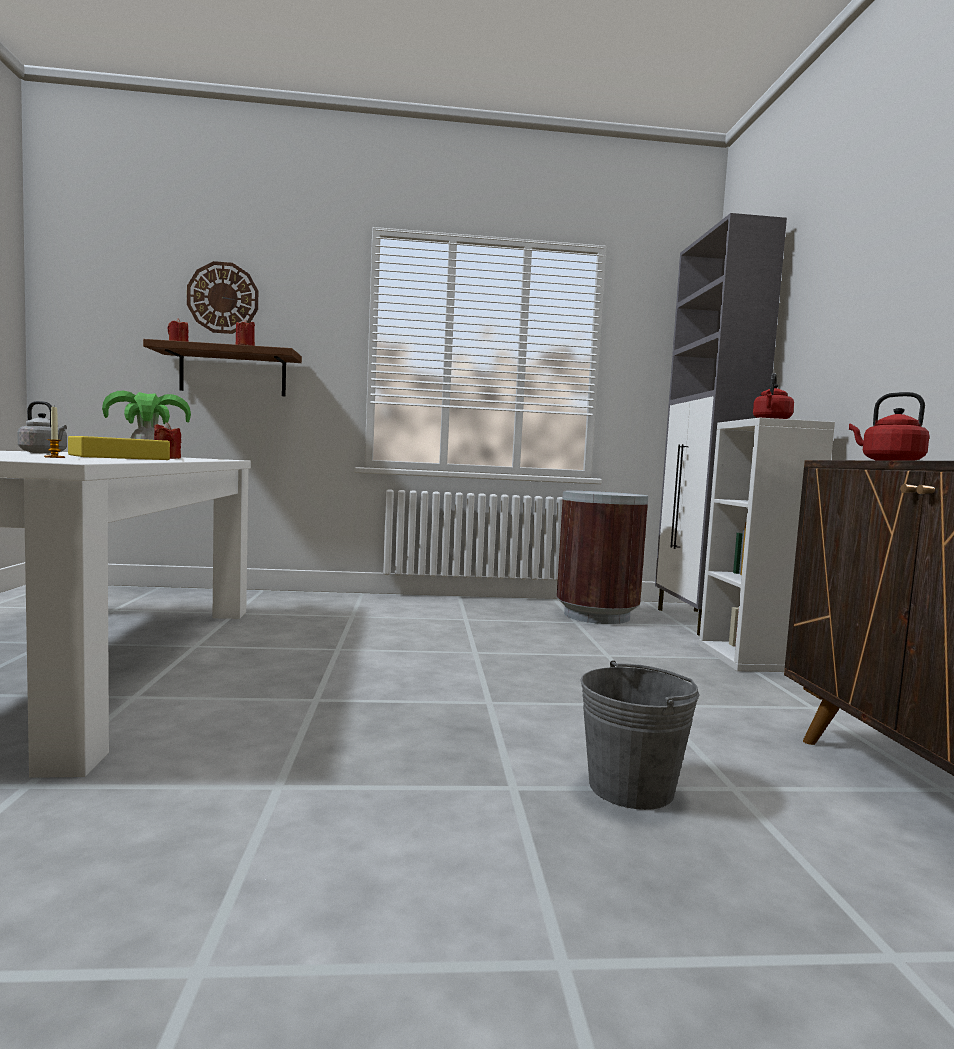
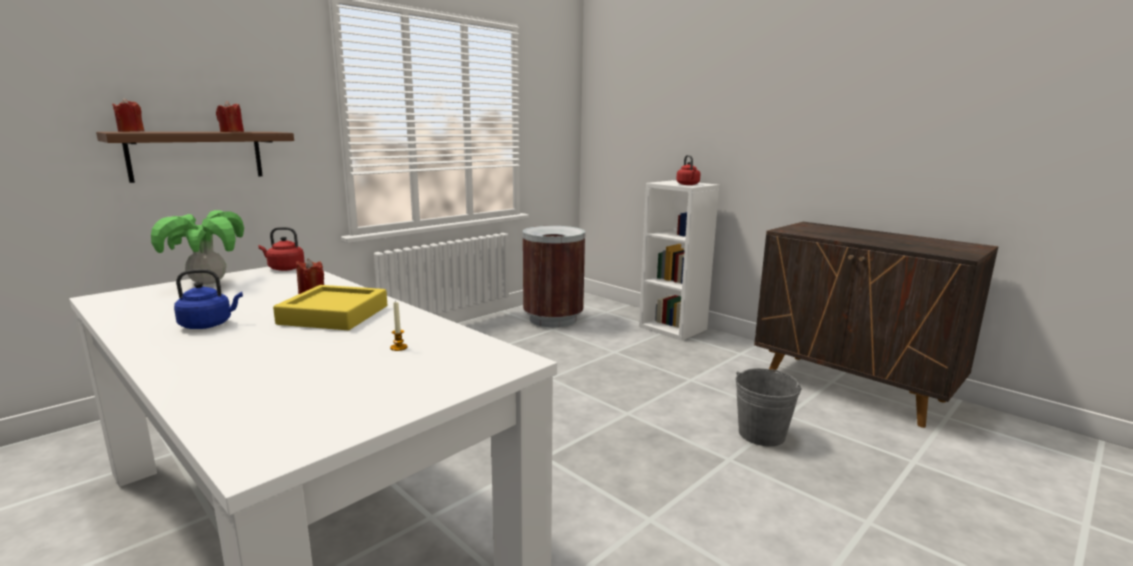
camera: 40 degrees left, 10 degrees up
(45, 453) = (209, 325): grey kettle -> blue kettle
(223, 298) = (168, 68): wall clock -> none
(697, 622) = (609, 307): grey cabinet -> none
(888, 461) = (811, 232): red kettle -> red kettle (284, 268)

